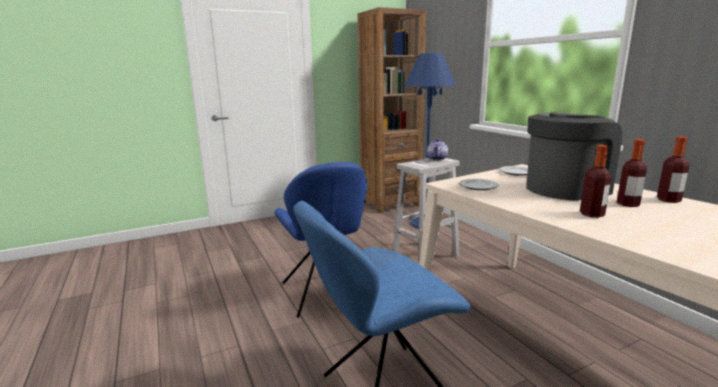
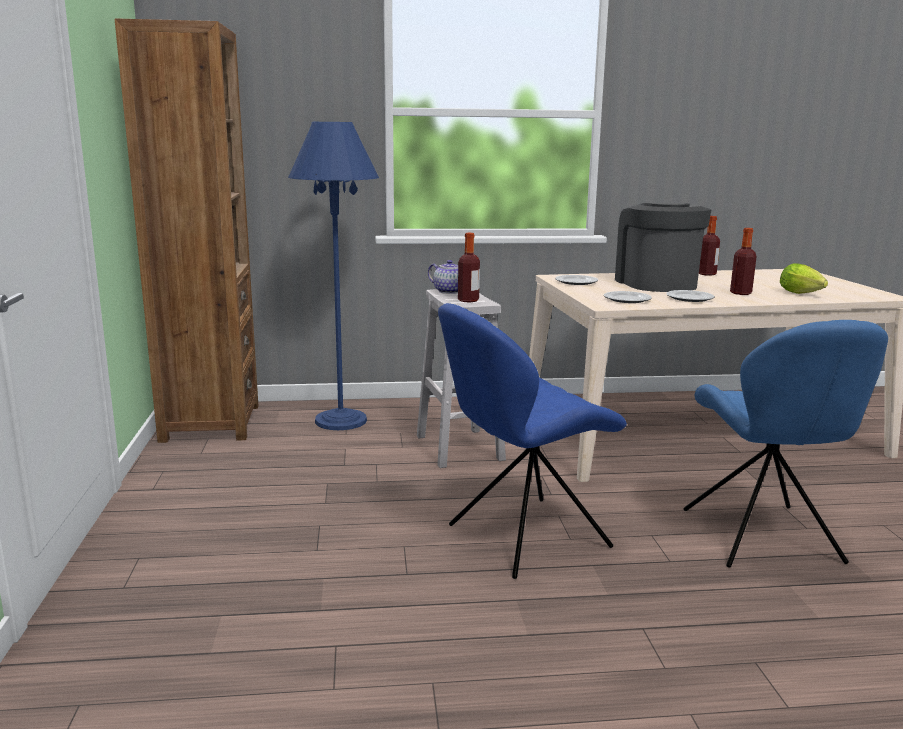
camera: 70 degrees left, 0 degrees up
(324, 294) = (523, 537): blue chair -> blue chair turned 150 degrees clockwise
(521, 200) = (689, 298): none -> plate
(628, 204) = (714, 282): bottle -> bottle (468, 300)
(658, 238) = (802, 294): none -> lettuce

